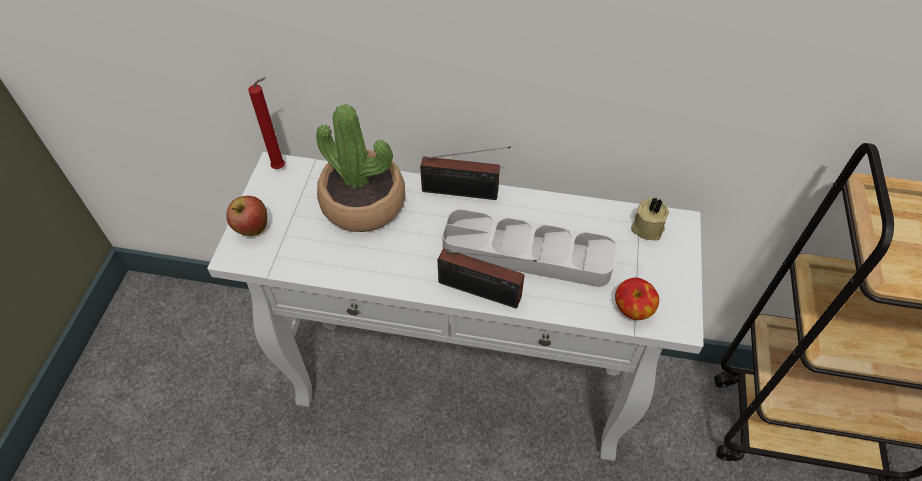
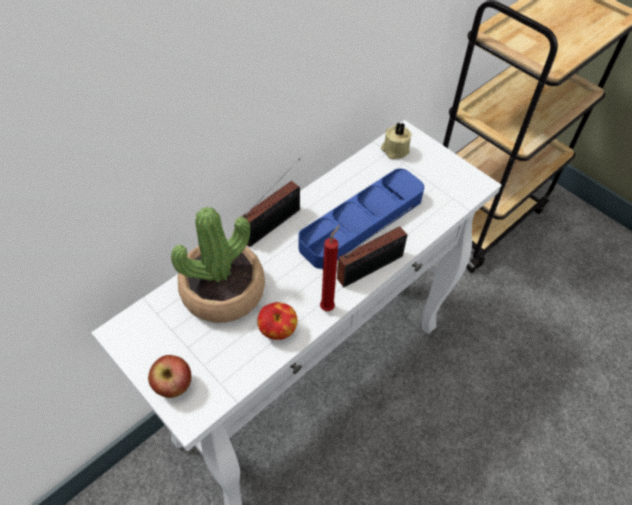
camera: 55 degrees left, 0 degrees up
(281, 168) = (126, 328): red candle -> red candle (328, 306)
(527, 253) = (361, 222): grey tray -> blue tray
(632, 310) = (451, 199): apple -> apple (278, 330)

